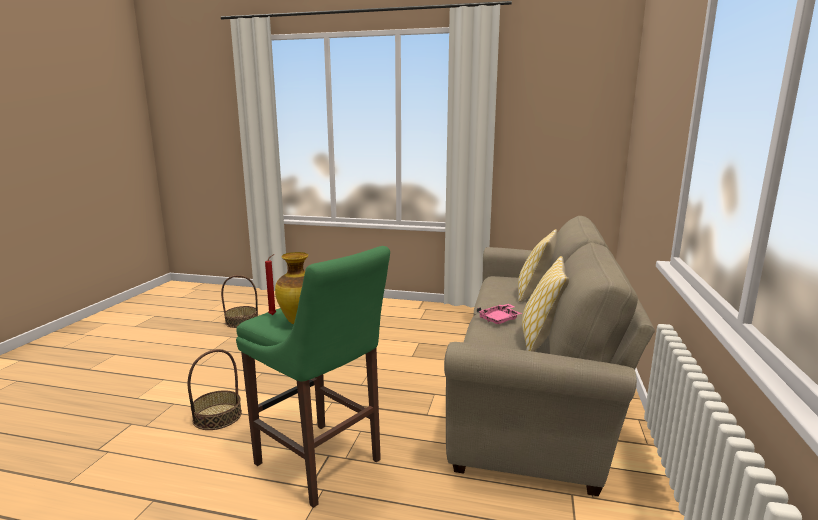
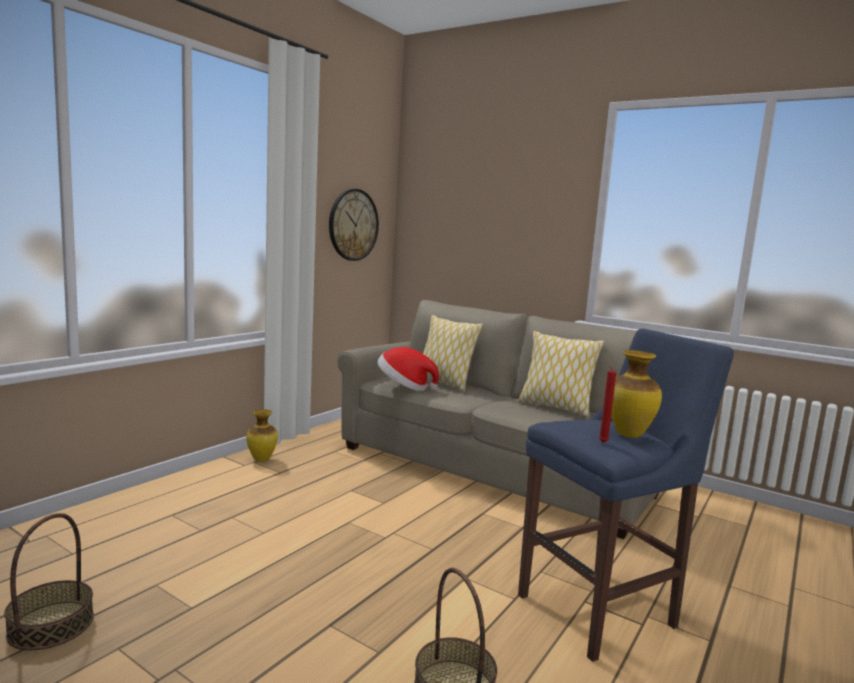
camera: 70 degrees left, 5 degrees down
(321, 465) = (602, 609): green stool -> blue stool
(431, 310) = (262, 460): none -> vase
(495, 285) = (404, 387): none -> hat
(499, 319) = (502, 407): pink tray -> none
(560, 142) = (353, 225): none -> wall clock

